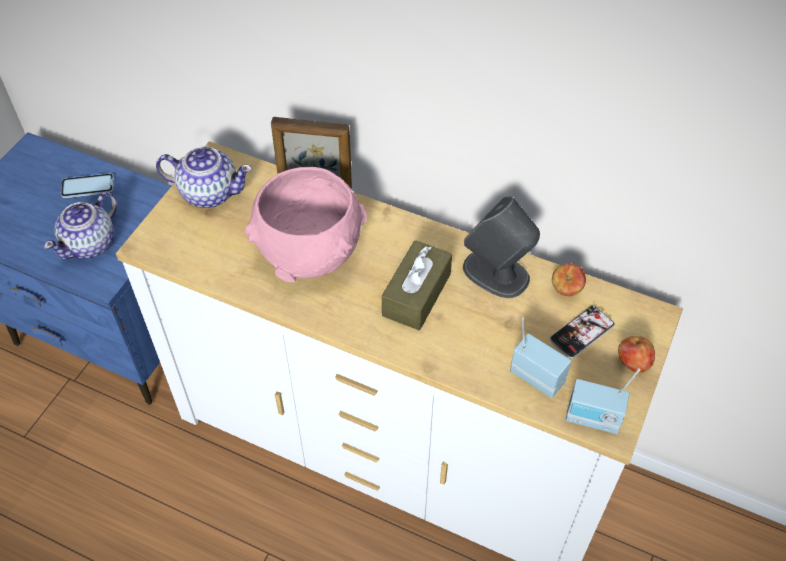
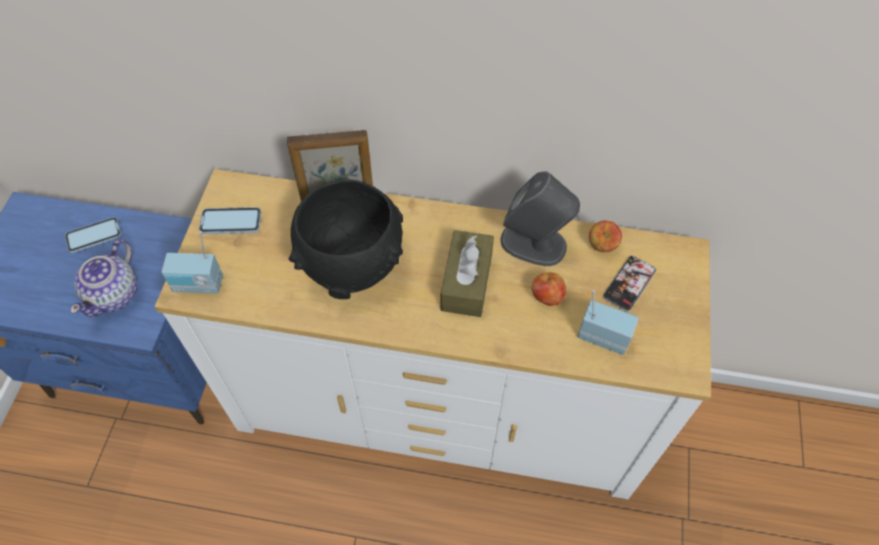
camera: 15 degrees left, 5 degrees up
(209, 192) = (231, 222): teapot -> phone
(311, 254) = (352, 263): pink bowl -> black bowl
(592, 420) = (666, 367): radio -> radio (198, 286)
(632, 363) = (683, 303): apple -> apple (546, 297)

